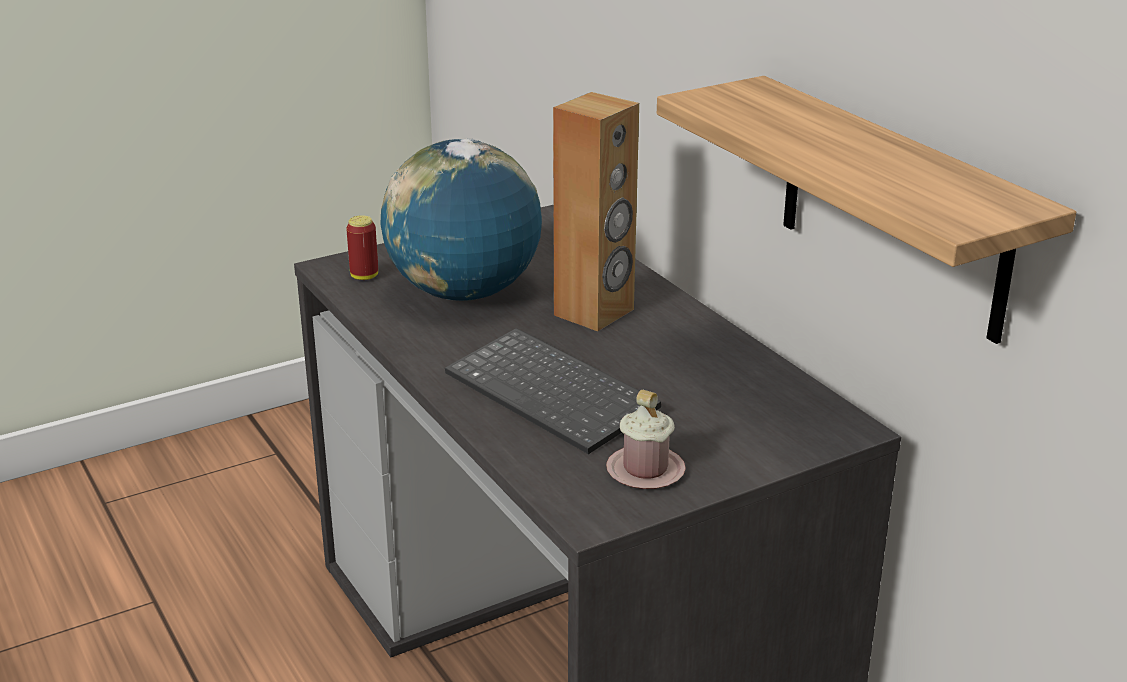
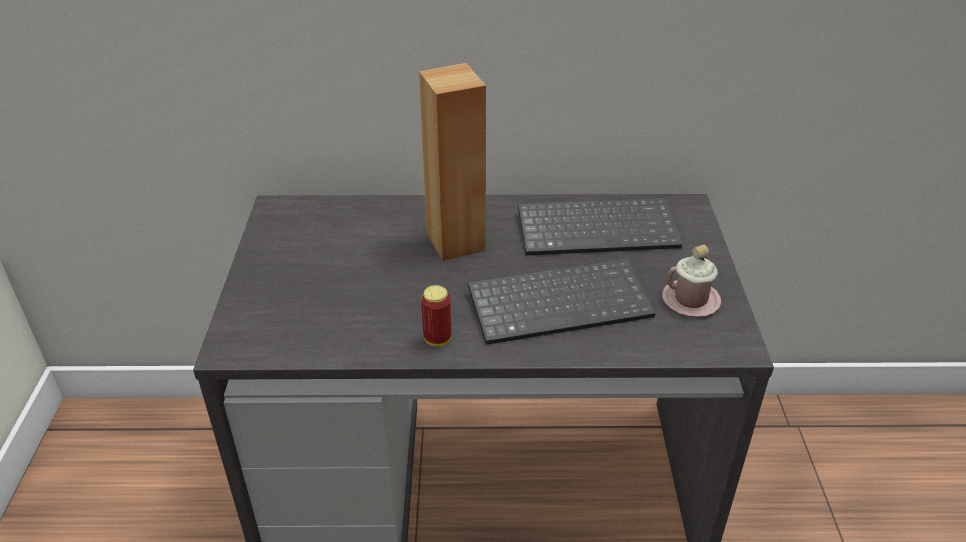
camera: 60 degrees left, 10 degrees up
(364, 276) = (272, 334): can -> can (437, 339)
(464, 293) = (362, 290): globe -> none
(720, 382) = (599, 228): none -> keyboard
(893, 208) = (678, 56): shelf -> none

